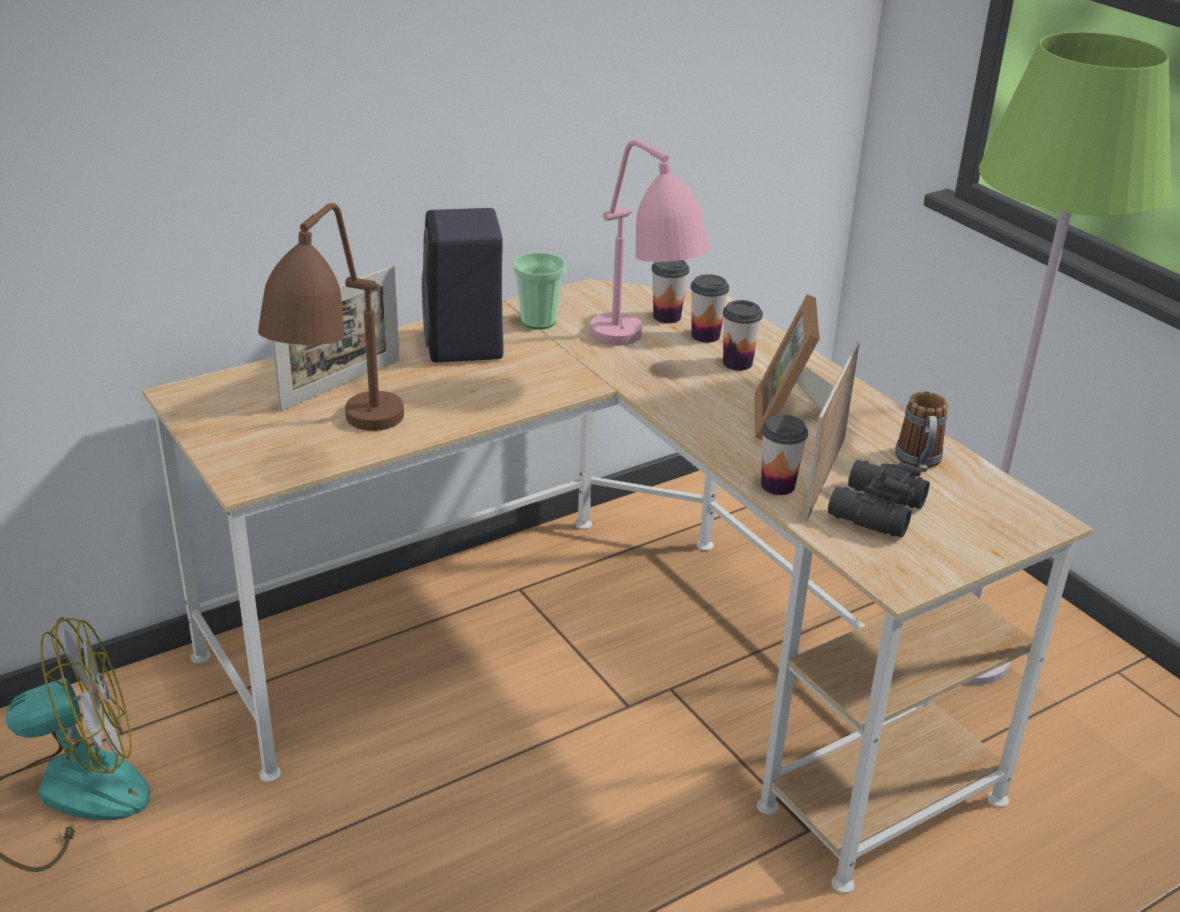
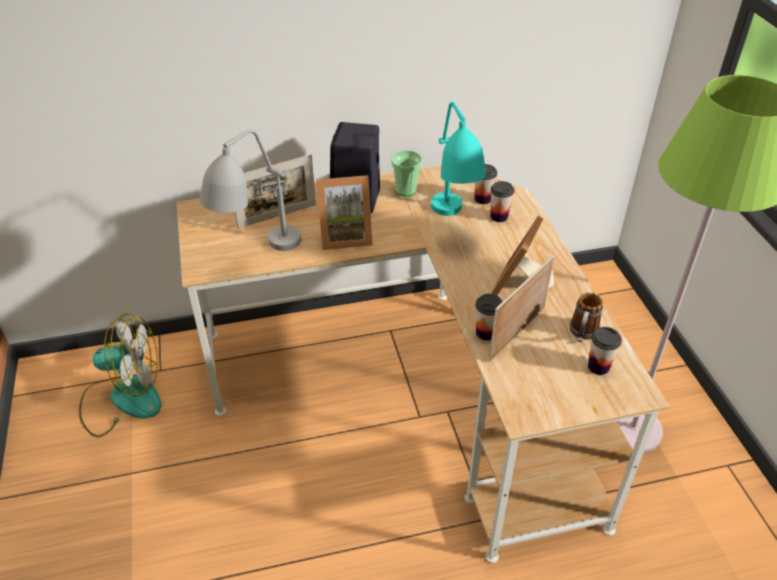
camera: 20 degrees right, 10 degrees up
(340, 447) = (257, 258): brown table lamp -> grey table lamp
(474, 394) = (345, 235): none -> picture frame
(642, 359) = (452, 227): pink table lamp -> turquoise table lamp
(737, 363) = (508, 240): cup -> cup (598, 366)
(873, 511) = (534, 363): black binoculars -> none

